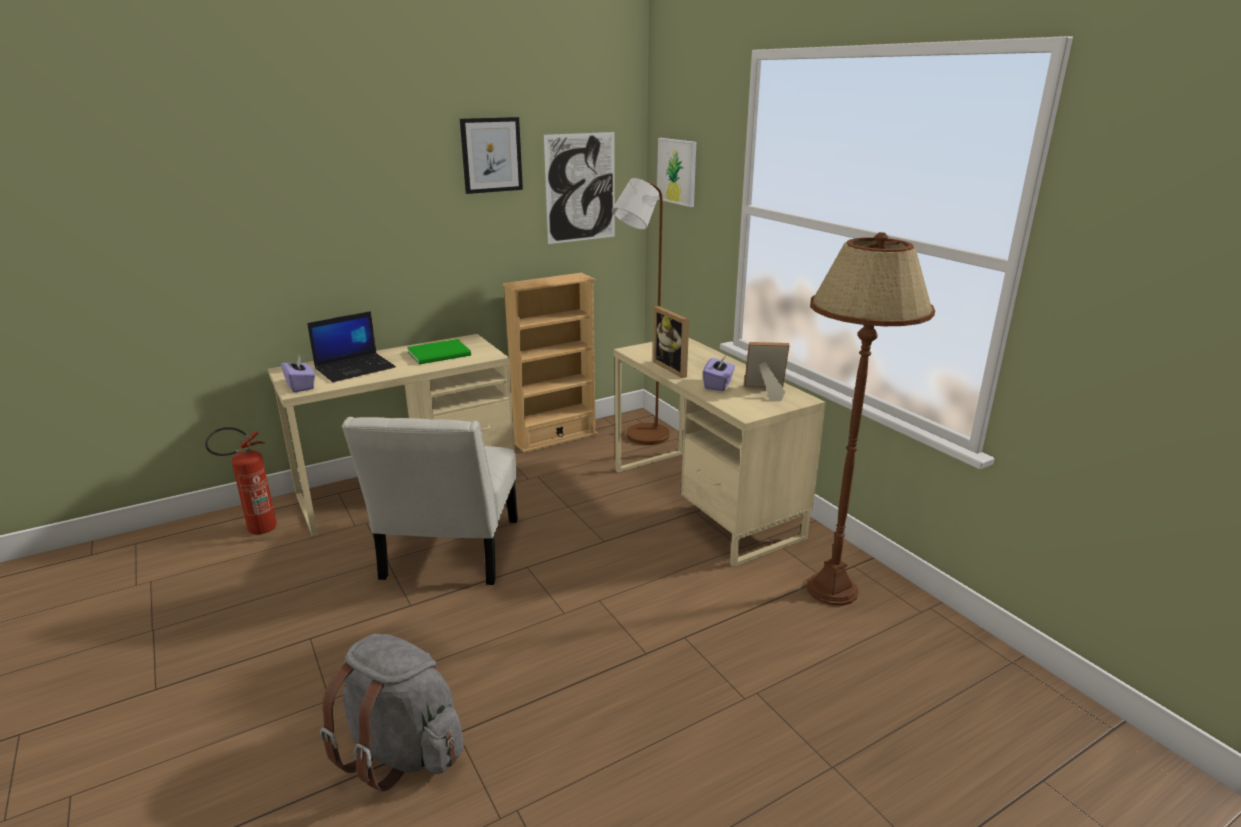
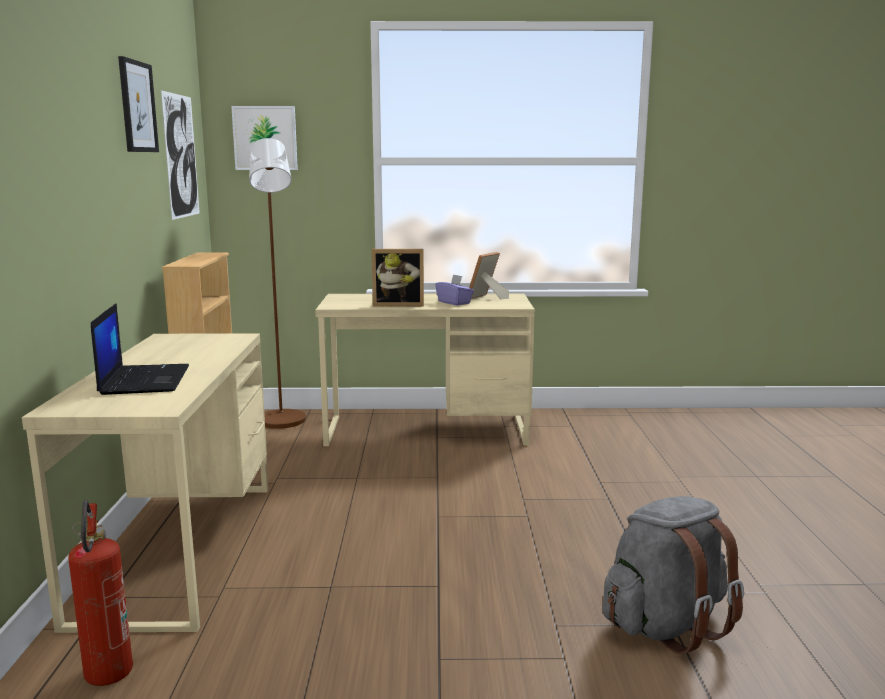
camera: 60 degrees left, 10 degrees down
(301, 386) = (148, 405): purple tissue box -> none
(441, 354) = (187, 349): green book -> none
(449, 554) = (366, 549): white chair -> none
(832, 590) = (586, 428): brown floor lamp -> none

